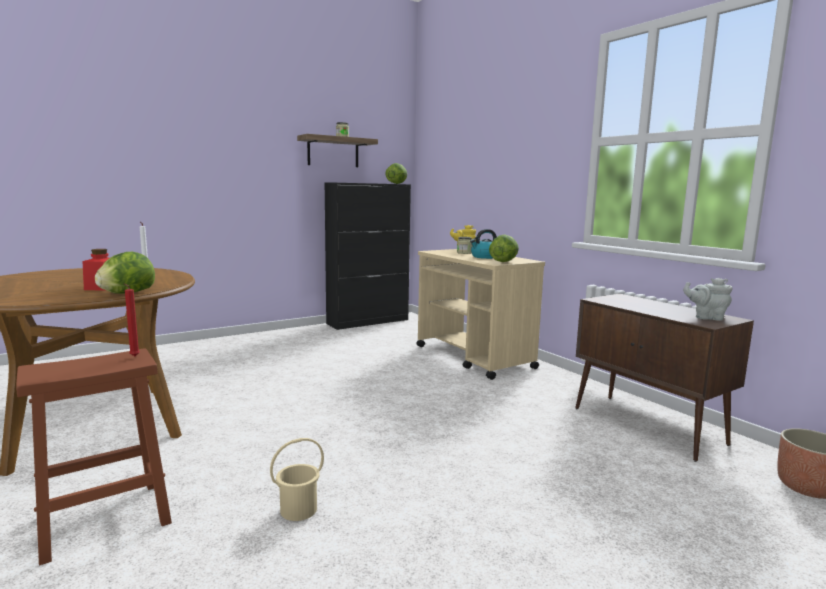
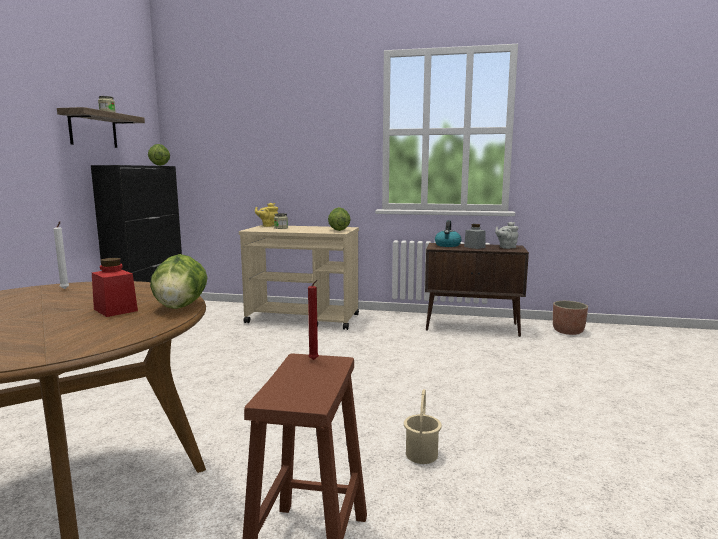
camera: 45 degrees left, 0 degrees up
(485, 257) = (310, 229): kettle -> kettle (447, 245)
(657, 308) = (474, 247): none -> grey jar

